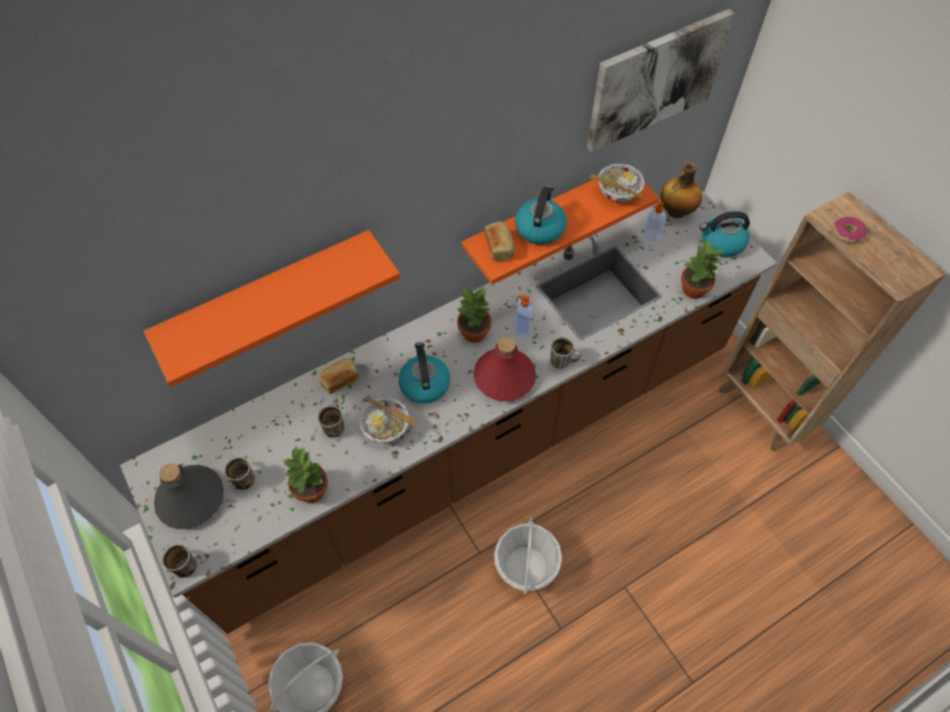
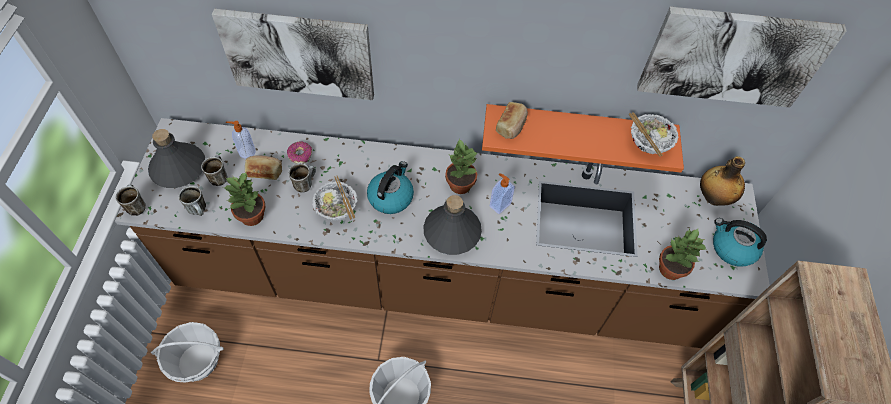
camera: 35 degrees right, 0 degrees up
(268, 298) = (299, 54): orange shelf -> picture
(340, 379) = (337, 155): bread -> bread (265, 171)
(505, 377) = (452, 232): red bottle -> grey bottle
(539, 228) = (556, 131): kettle -> none
(563, 361) = (508, 251): mug -> mug (200, 211)
(651, 236) = (672, 203): soap dispenser -> soap dispenser (246, 151)
(847, 233) = (826, 303): donut -> donut (300, 155)

